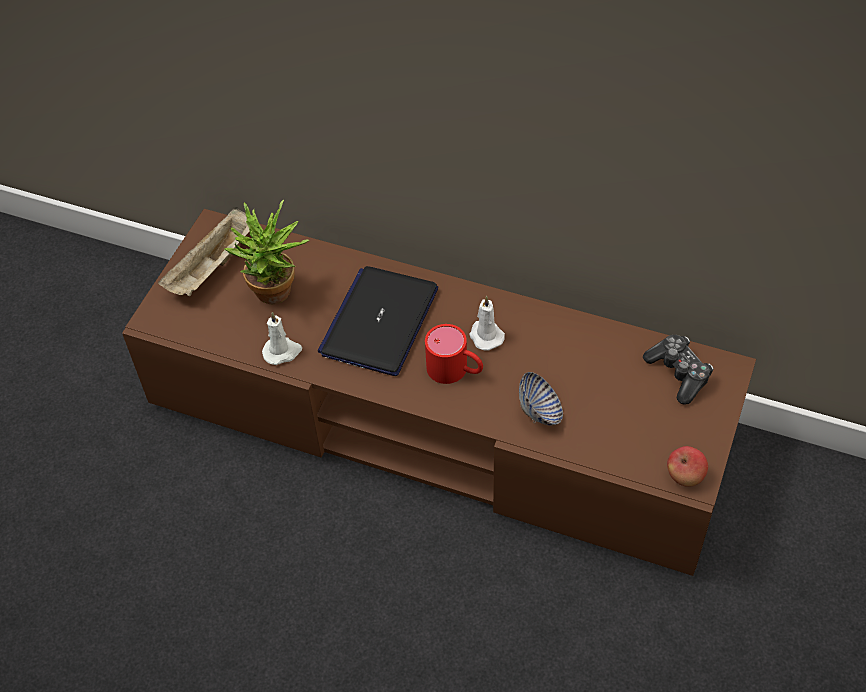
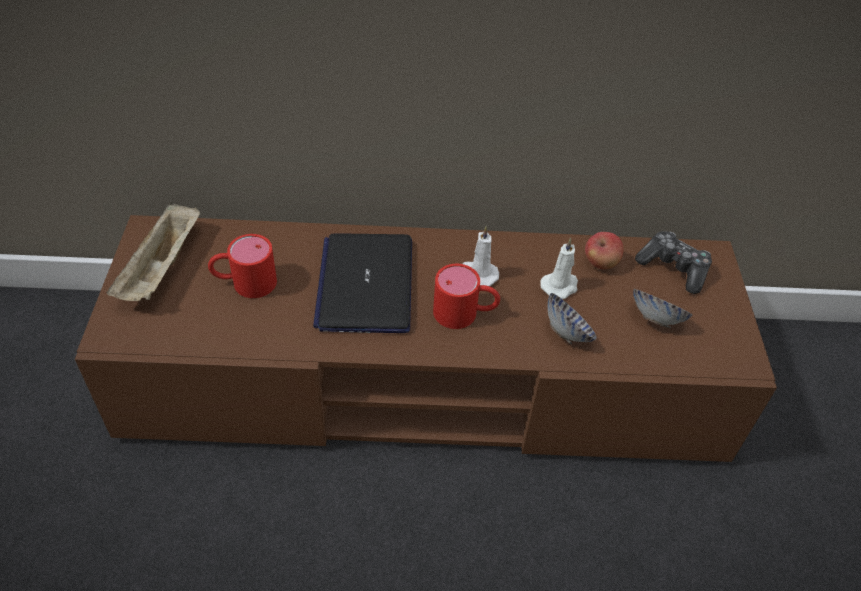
camera: 25 degrees left, 5 degrees down
(276, 296) = (244, 282): potted plant -> red mug
(282, 352) = (273, 336): white candle -> white candle (560, 286)
(631, 419) = (655, 319): none -> bowl
(685, 476) = (734, 359): apple -> apple (600, 263)

